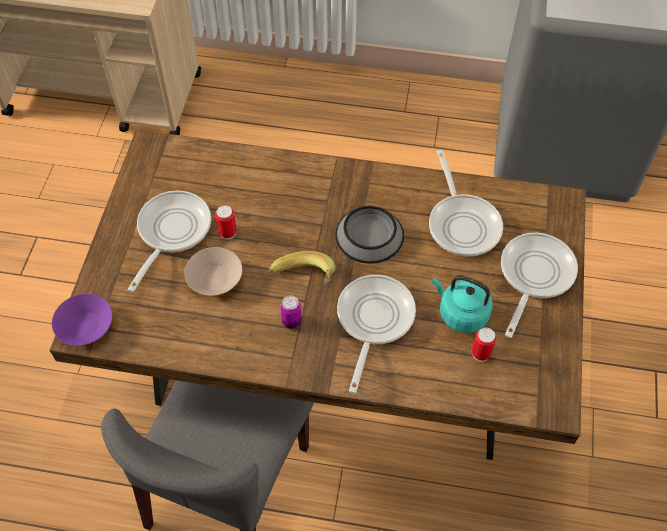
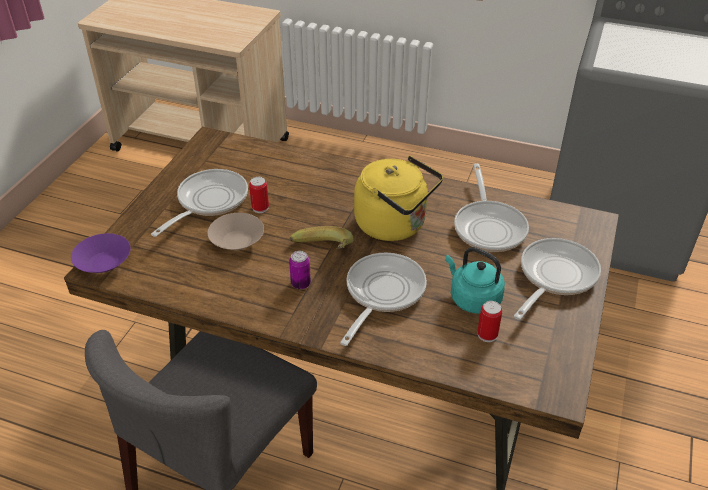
camera: 10 degrees right, 15 degrees down
(369, 235) = (395, 225): bowl -> yellow kettle

